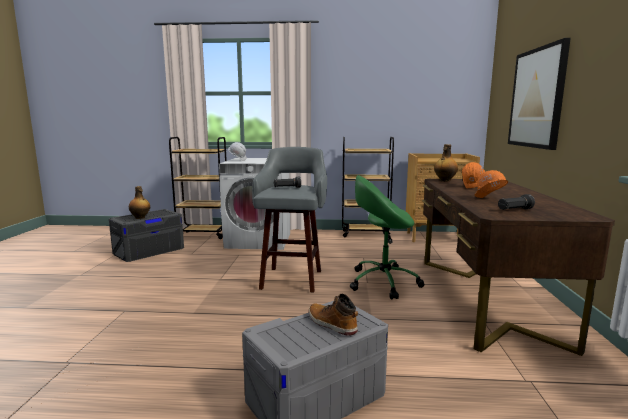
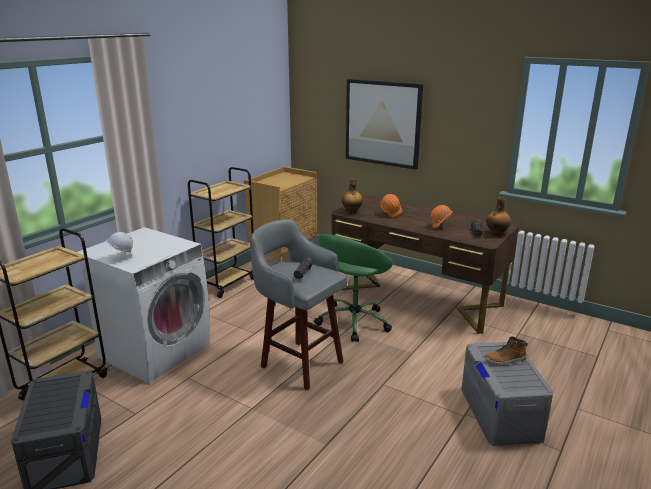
camera: 60 degrees left, 10 degrees up
(140, 218) = (62, 409): bottle -> bottle (497, 234)

